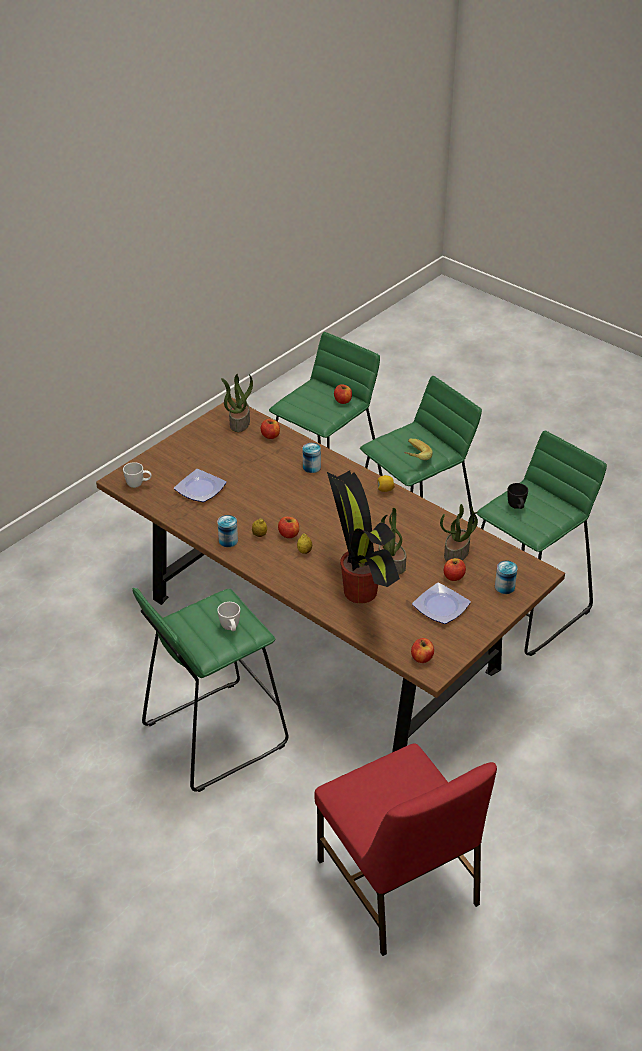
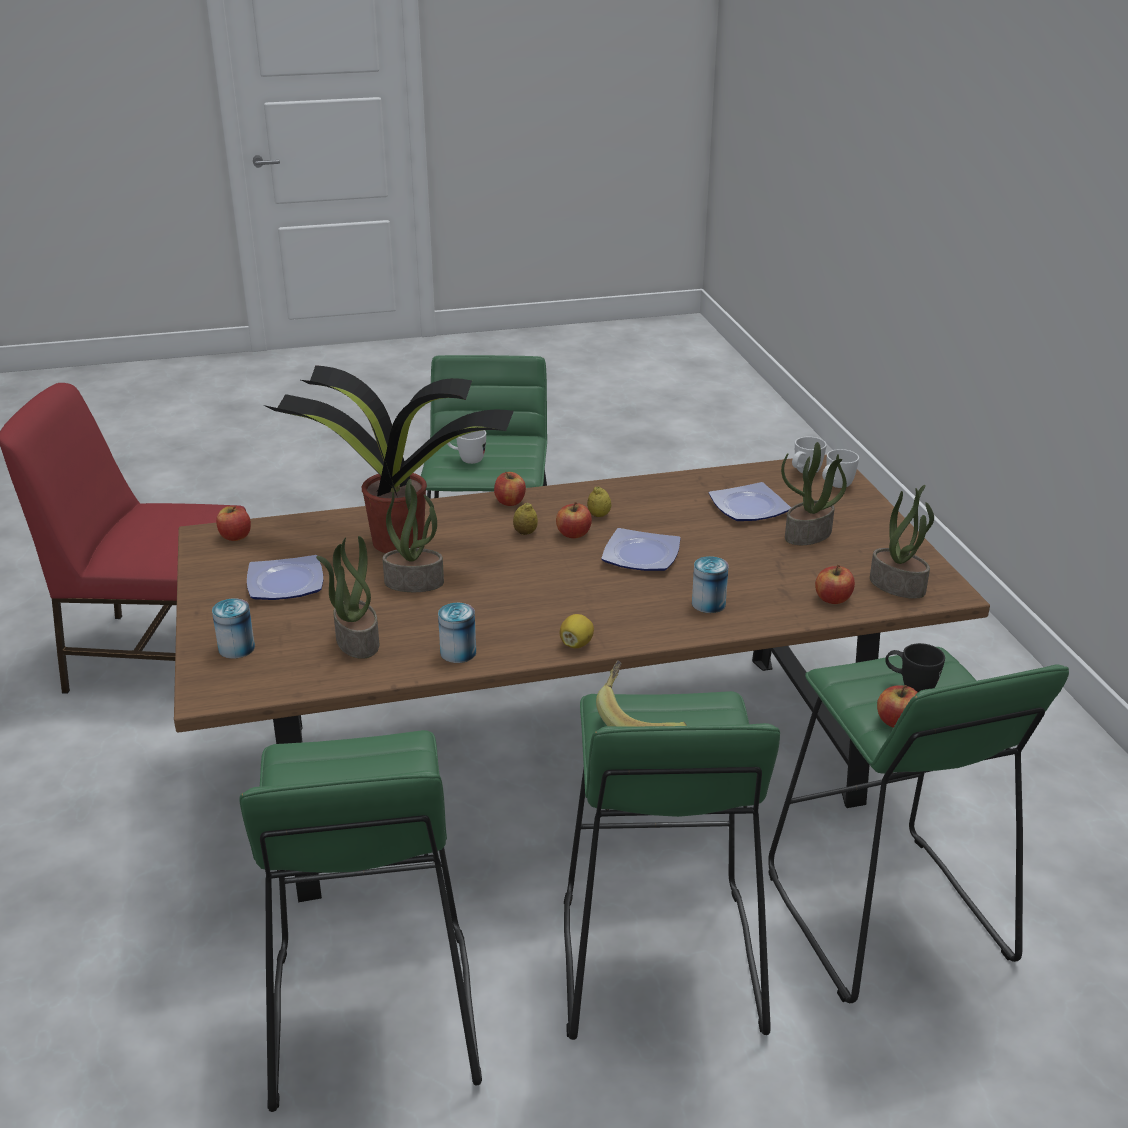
camera: 125 degrees right, 10 degrees down
(146, 469) = (835, 486): none -> white mug
(213, 461) = (808, 535): none -> potted plant
(228, 540) = (614, 493): can -> can (458, 652)
(287, 504) = (640, 554): none -> plate
(453, 576) = (318, 617): apple -> apple (510, 502)
(517, 507) = (375, 766): black mug -> black mug (910, 686)

